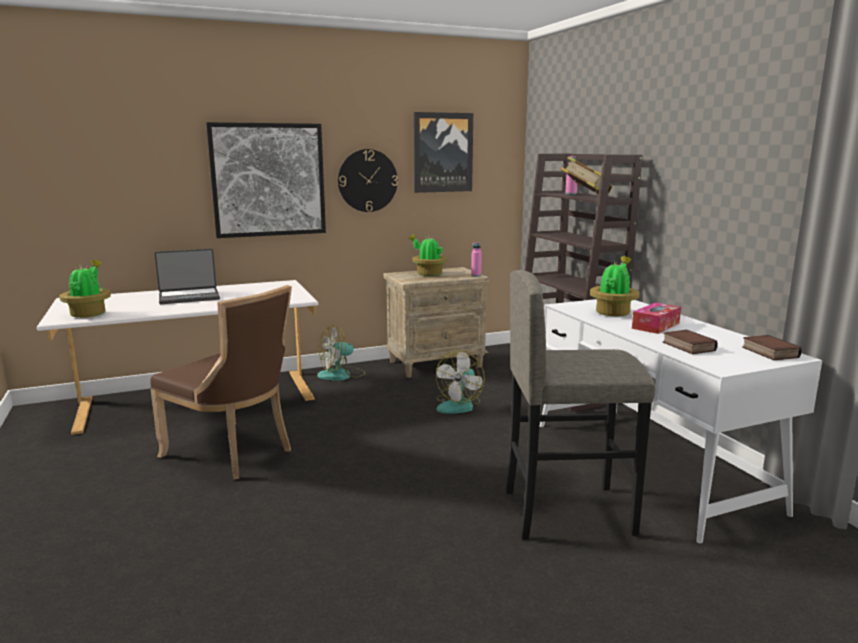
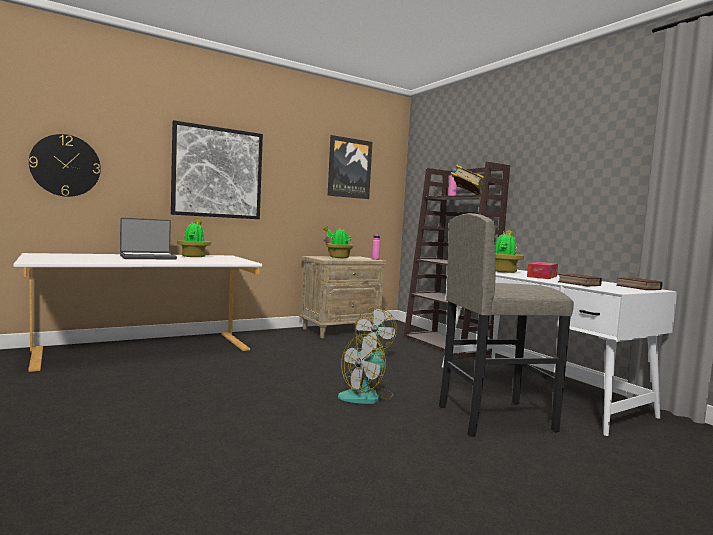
camera: 10 degrees left, 10 degrees down
(89, 314) = (61, 260): potted plant -> potted plant (194, 256)
(233, 453) = (191, 383): brown chair -> none
(341, 375) = (266, 336): fan -> fan (366, 396)
(367, 180) = (293, 182): wall clock -> wall clock (65, 165)

